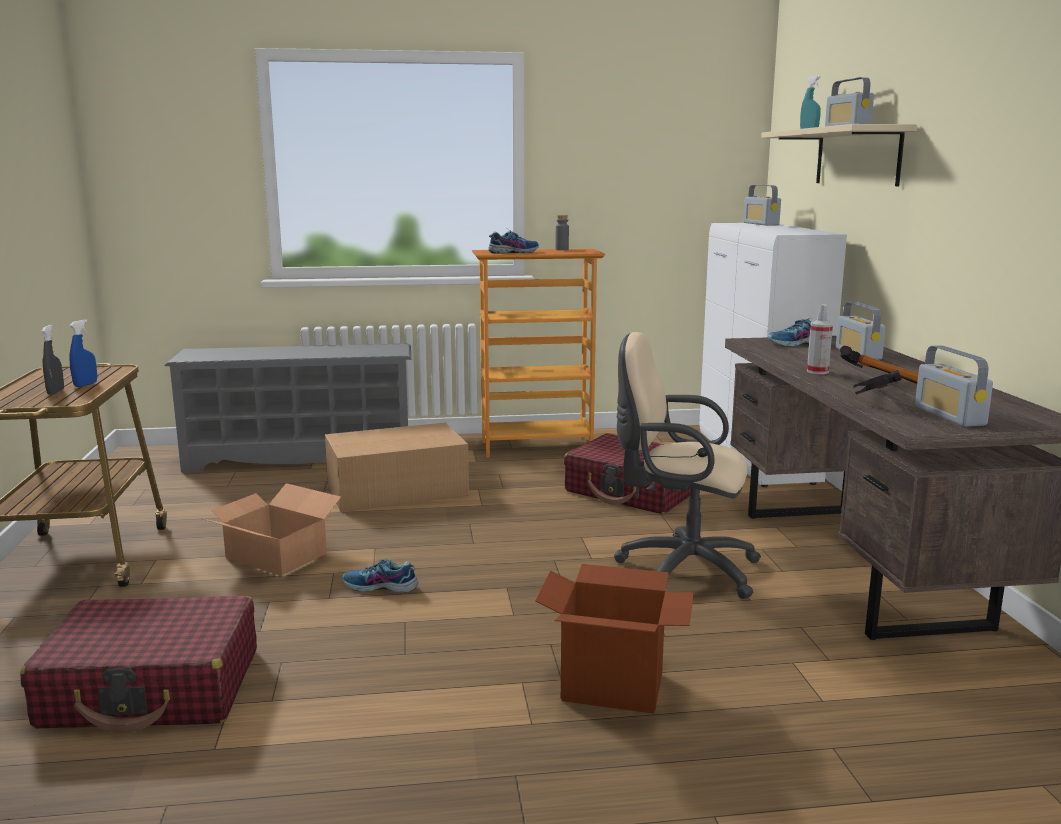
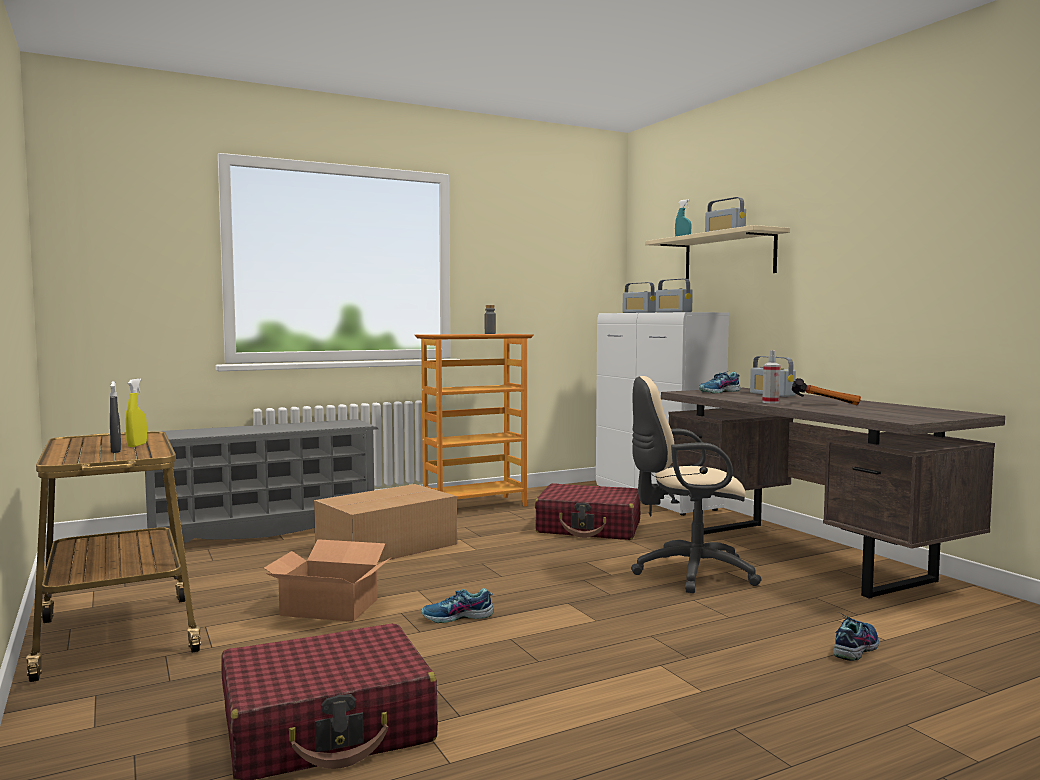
camera: 20 degrees left, 10 degrees down
(85, 384) = (137, 445): blue spray bottle -> yellow spray bottle
(513, 252) = (457, 334): shoe -> shoe (855, 648)
(613, 687) = (733, 656): cardboard box -> none
(873, 397) = (840, 411): hammer -> none
(949, 415) = (909, 415): radio -> radio (673, 312)

